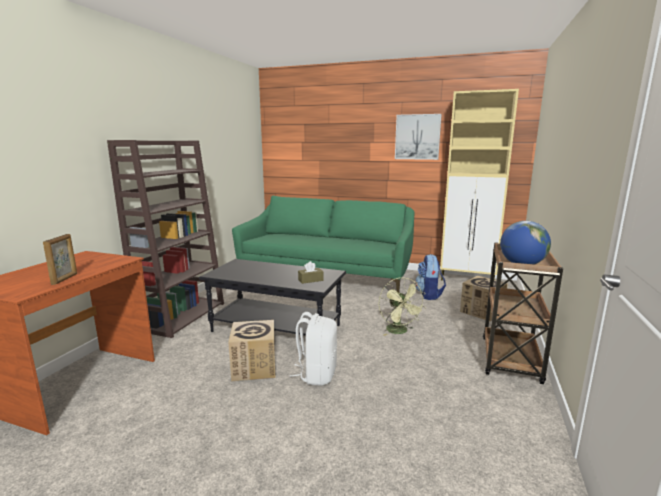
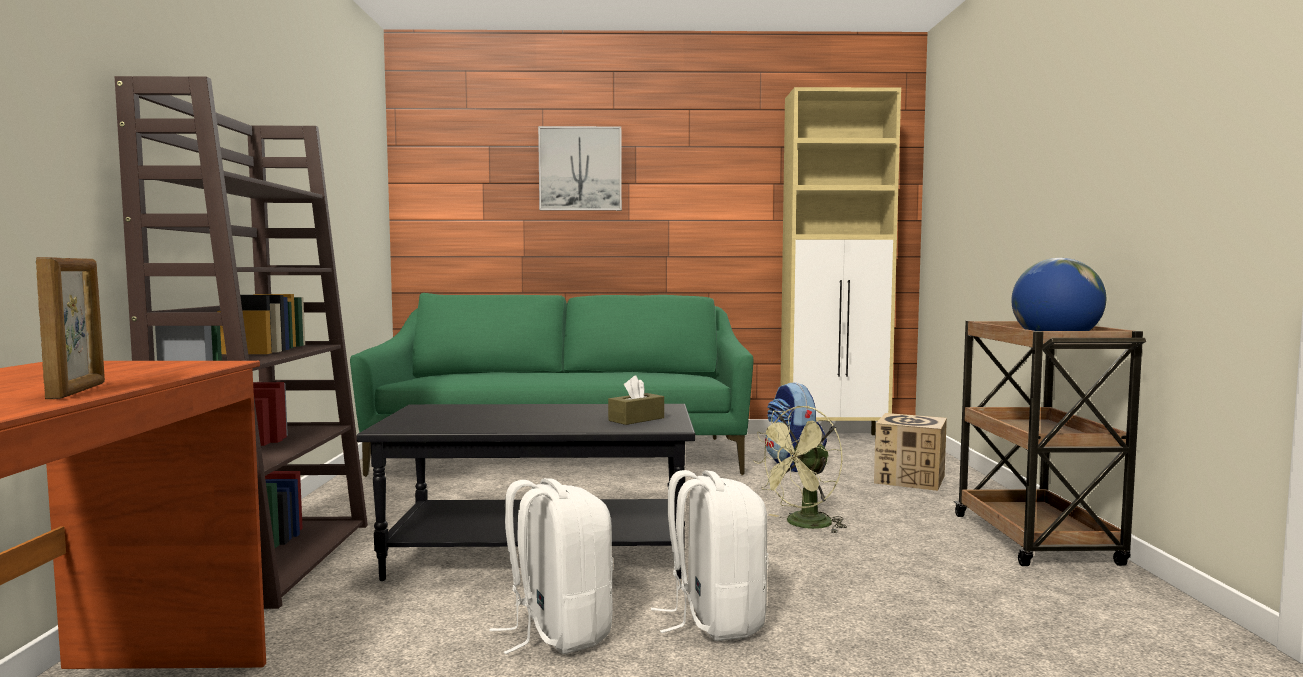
camera: 20 degrees left, 10 degrees down
(254, 367) = (557, 632): cardboard box -> white backpack
(400, 331) = (803, 525): green fan -> green fan turned 90 degrees clockwise
(417, 137) = (722, 173): picture -> picture (580, 169)

